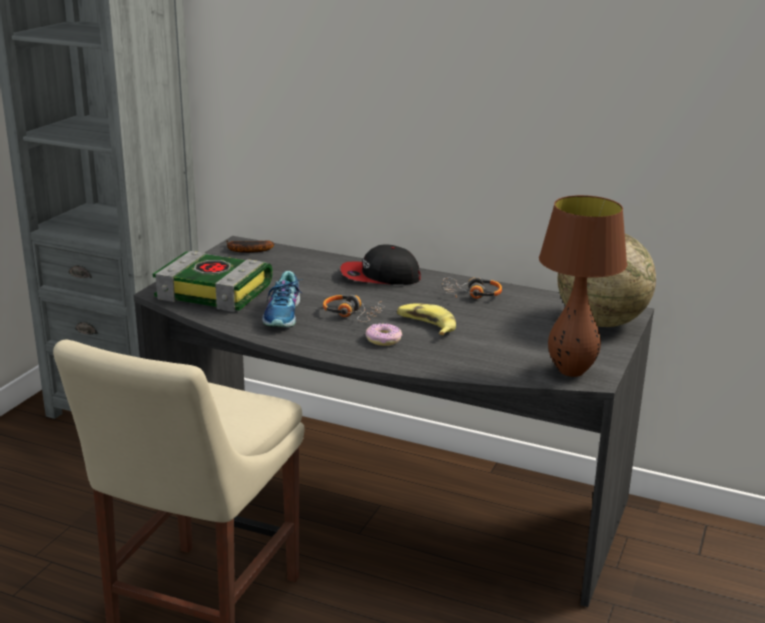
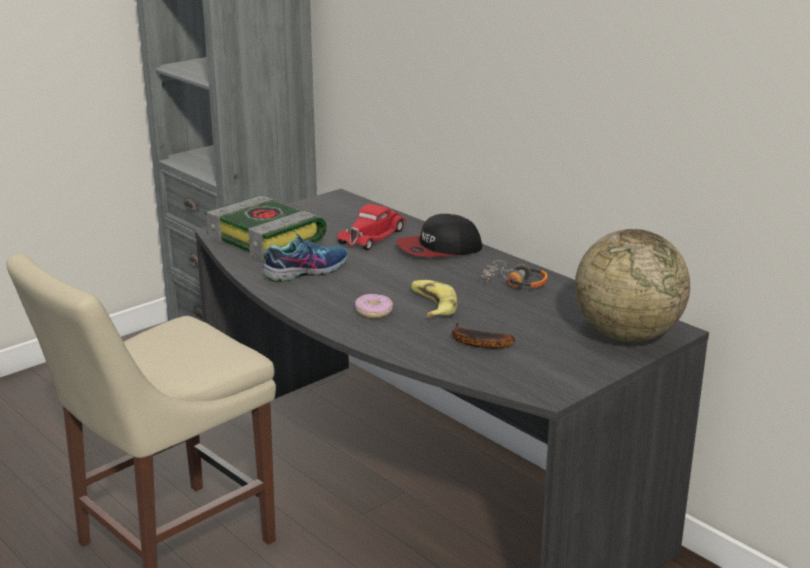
camera: 25 degrees right, 0 degrees up
(246, 250) = (337, 204): banana -> banana (476, 343)
(284, 314) = (306, 270): shoe -> shoe turned 150 degrees counterclockwise
(310, 274) = (373, 236): none -> red toy car
(353, 314) = (371, 281): headphones -> none
(380, 276) = (439, 249): cap -> cap turned 45 degrees counterclockwise
(571, 371) = (533, 381): brown table lamp -> none

